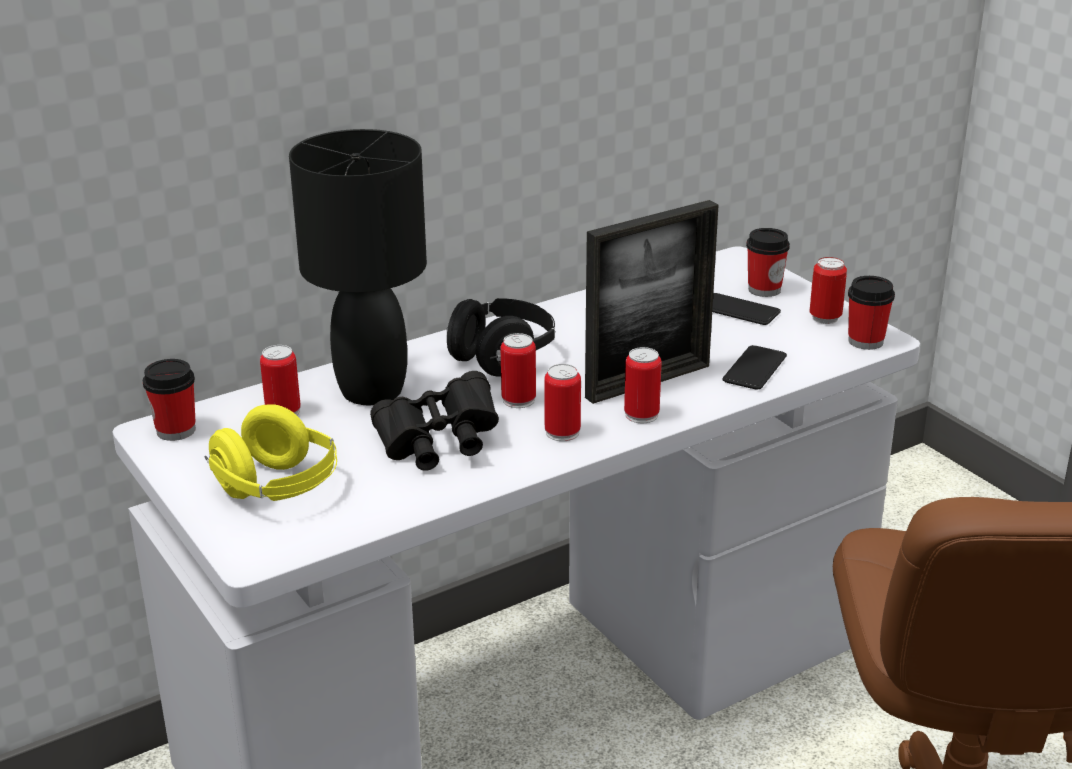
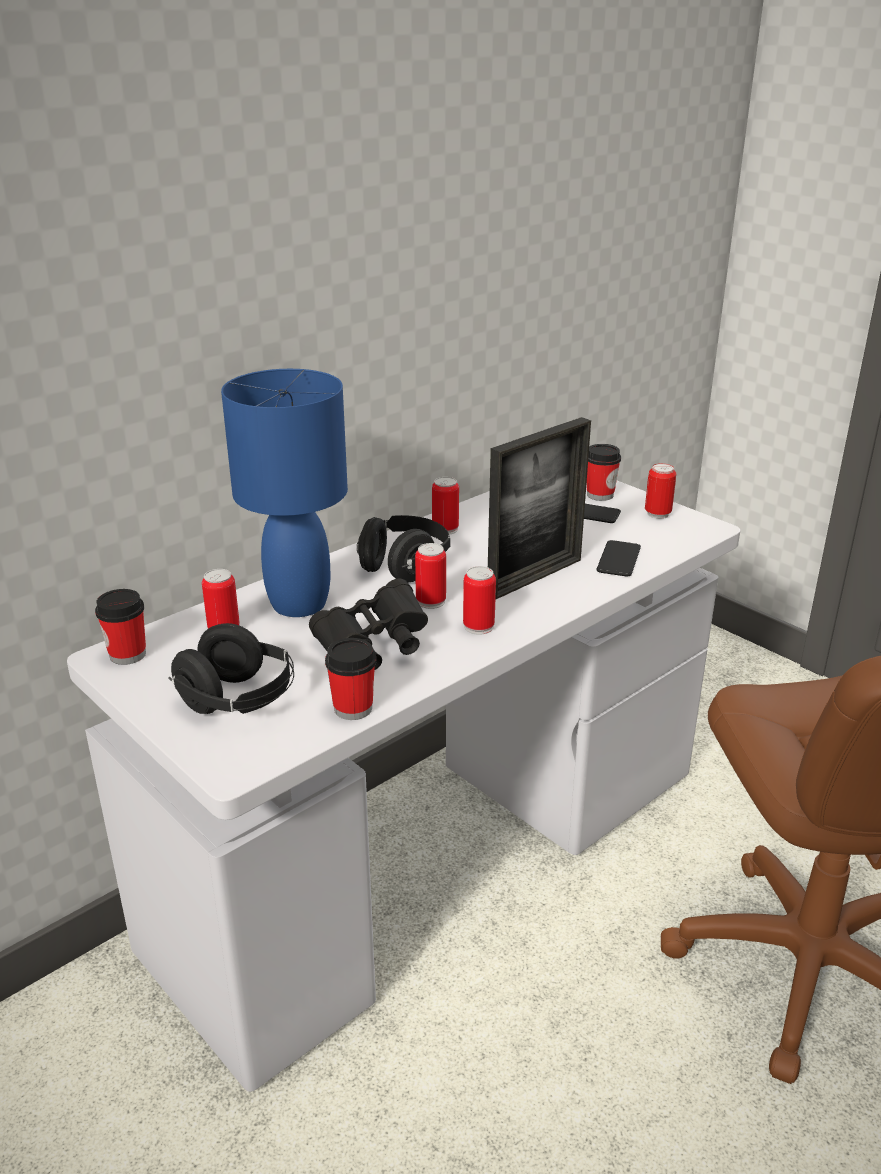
camera: 10 degrees left, 0 degrees up
(277, 488) = (238, 700): yellow headphones -> black headphones
(371, 390) = (298, 603): black table lamp -> blue table lamp
(641, 415) = (540, 605): can -> can (445, 529)
(865, 341) = (697, 530): cup -> cup (353, 708)

